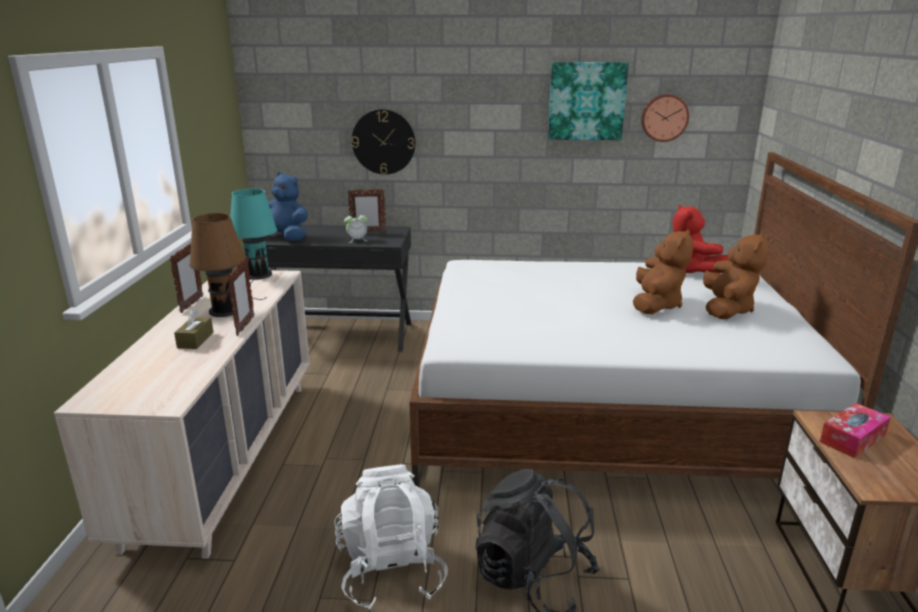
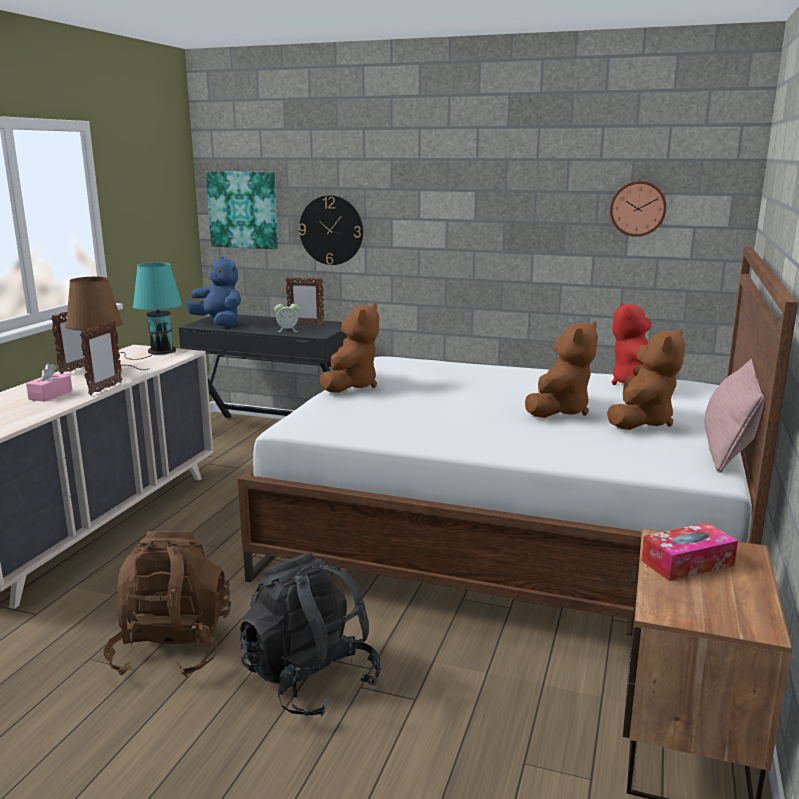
camera: 15 degrees right, 5 degrees down
(195, 340) = (50, 395): brown tissue box -> pink tissue box
(391, 571) = (172, 648): white backpack -> brown backpack
(462, 296) = (351, 385): none -> brown plush toy
(586, 101) = (547, 188): picture -> picture (243, 210)
(810, 327) = (730, 446): none -> pink pillow

